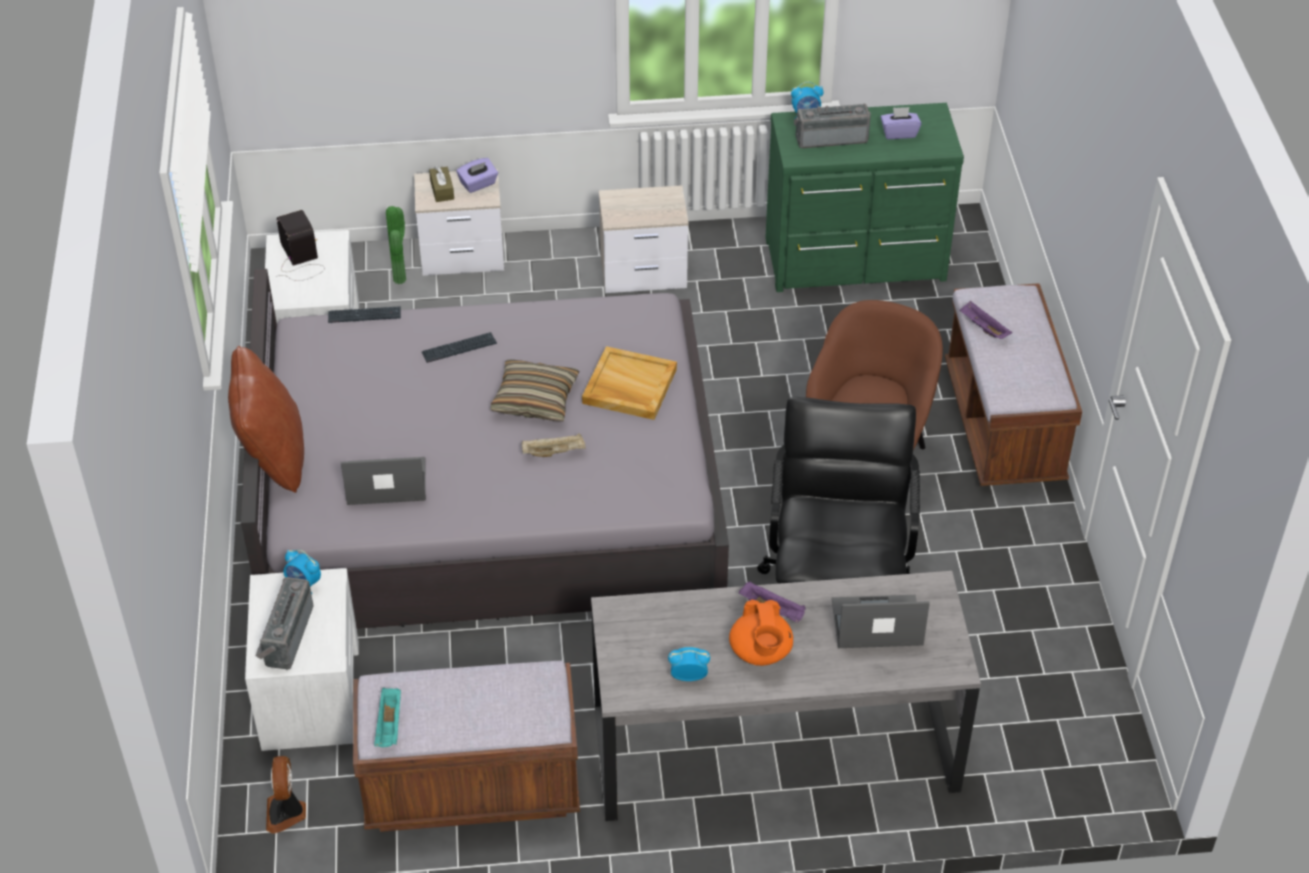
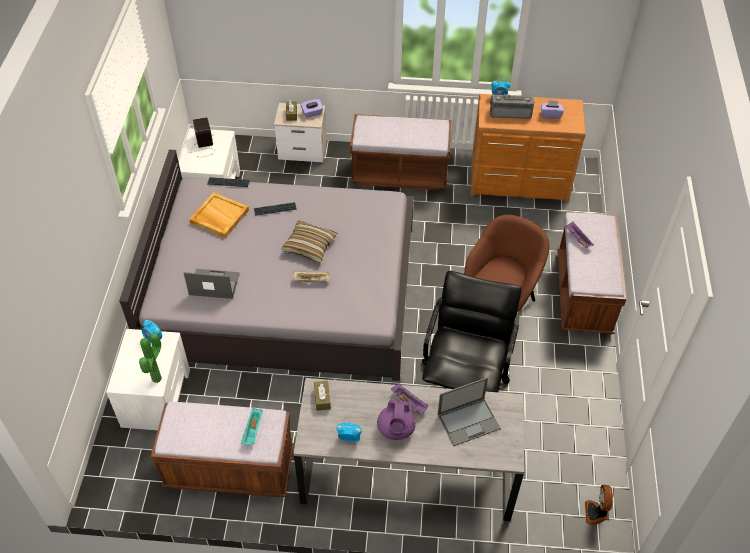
camera: 10 degrees right, 5 degrees up
(273, 457) = (156, 260): brown pillow -> none
(285, 635) = (135, 369): radio -> none
(286, 813) = (124, 467): fan -> fan (597, 513)
(389, 726) = (176, 436): turquoise tray -> turquoise tray (253, 431)
(402, 279) = (267, 160): potted plant -> potted plant (158, 379)
(627, 624) = (322, 398): none -> brown tissue box
(628, 386) = (364, 246): beige tray -> beige tray (219, 216)
(645, 273) = (399, 174): nightstand -> brown bench
(760, 652) = (396, 429): orange teapot -> purple teapot
(857, 262) = (520, 183): green dresser -> brown dresser
(875, 623) = (469, 421): laptop -> laptop turned 150 degrees clockwise

